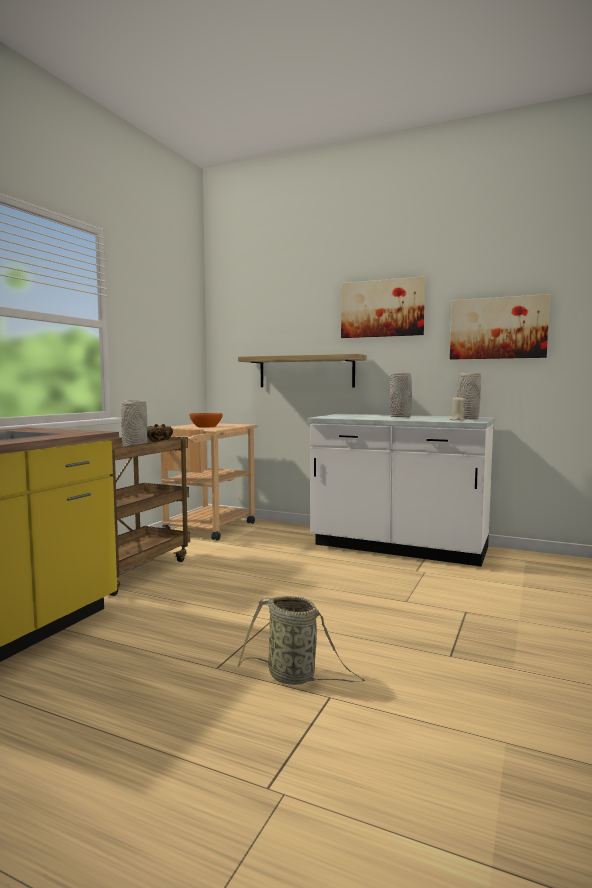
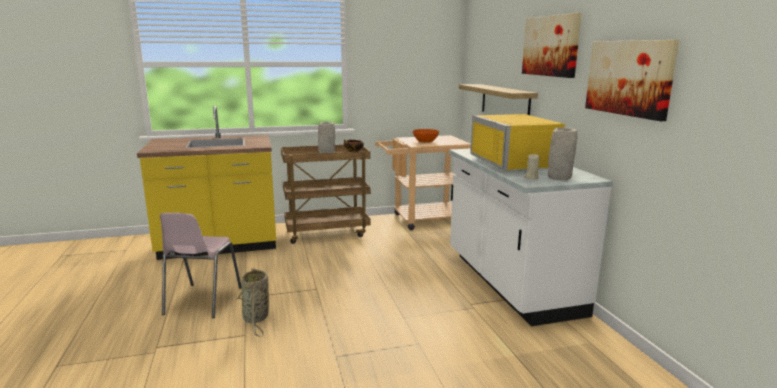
camera: 50 degrees right, 10 degrees up
(169, 704) = (202, 301): none -> pink chair
(401, 417) = (519, 162): grey vase -> yellow microwave

